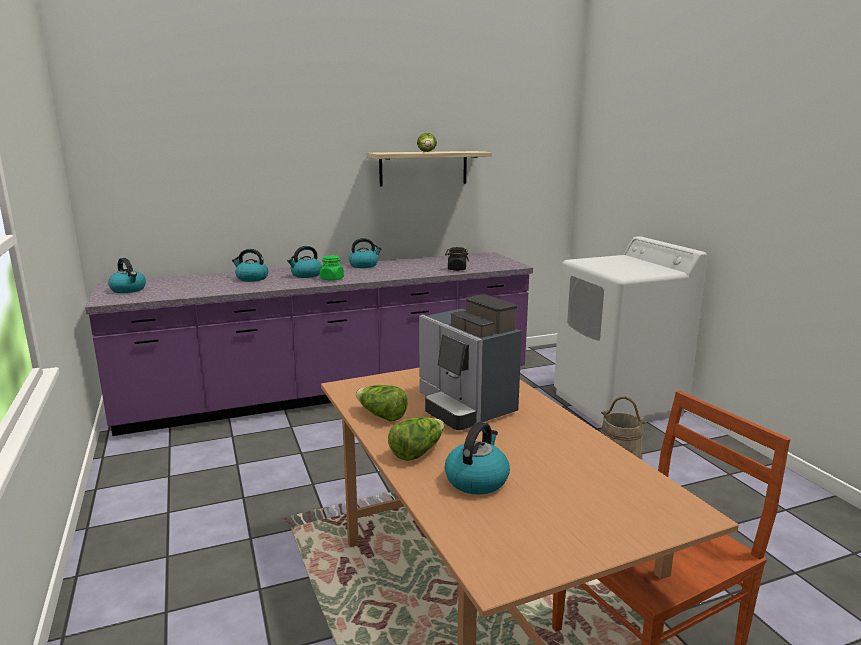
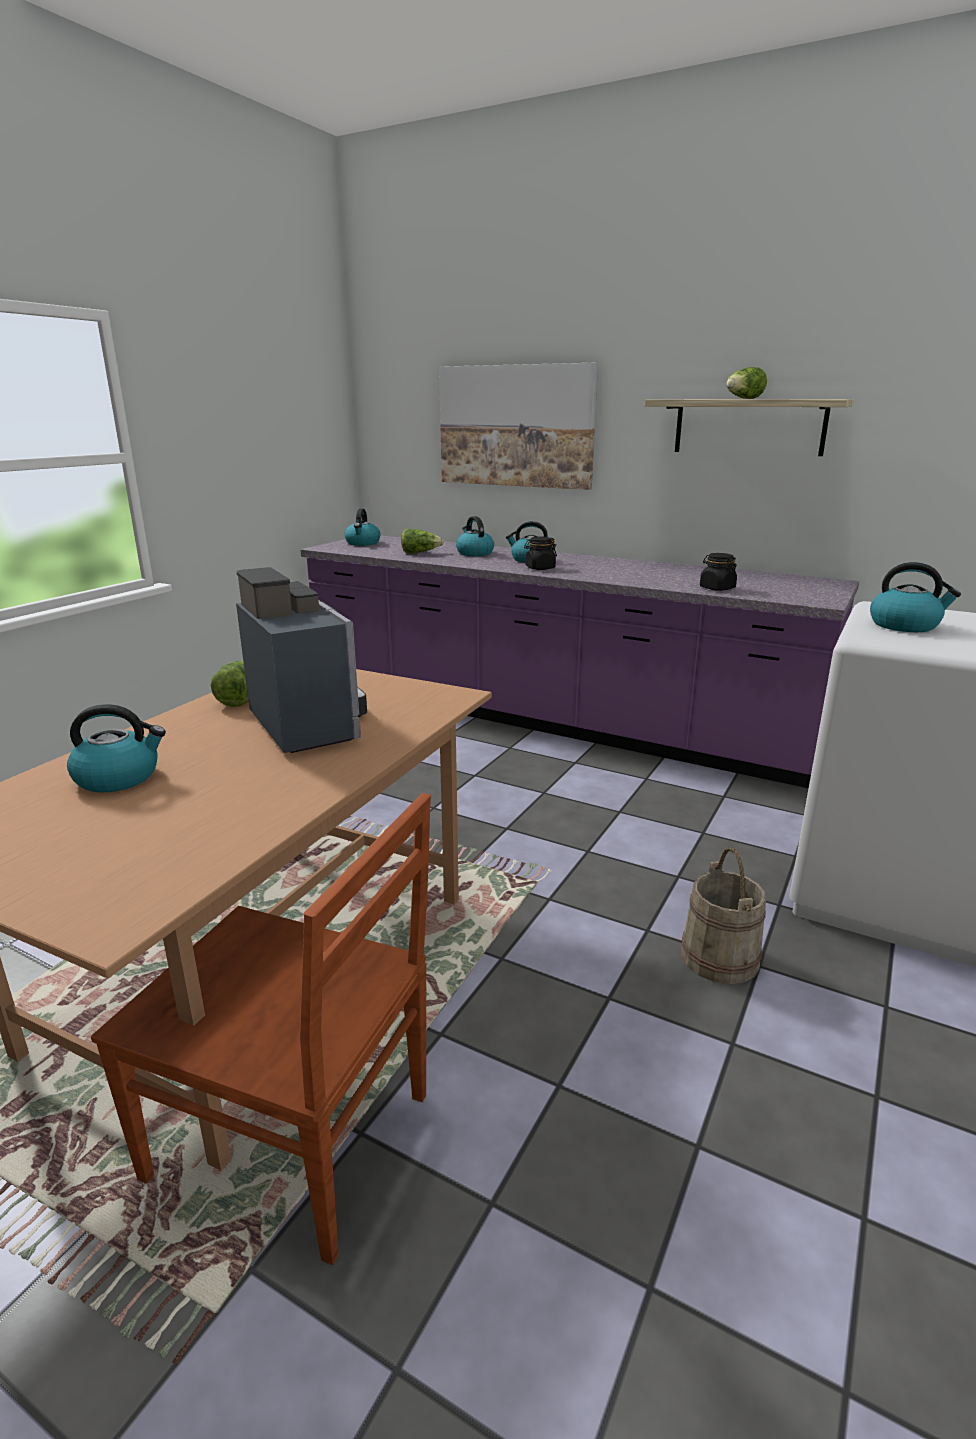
camera: 50 degrees right, 5 degrees up
(253, 174) = (516, 426): none -> picture
(332, 279) = (540, 568): green jar -> black jar
(364, 265) = (621, 563): kettle -> kettle (905, 625)
(417, 451) = (165, 735): lettuce -> lettuce (420, 553)
(464, 407) = (310, 723): coffee machine -> coffee machine turned 135 degrees clockwise

